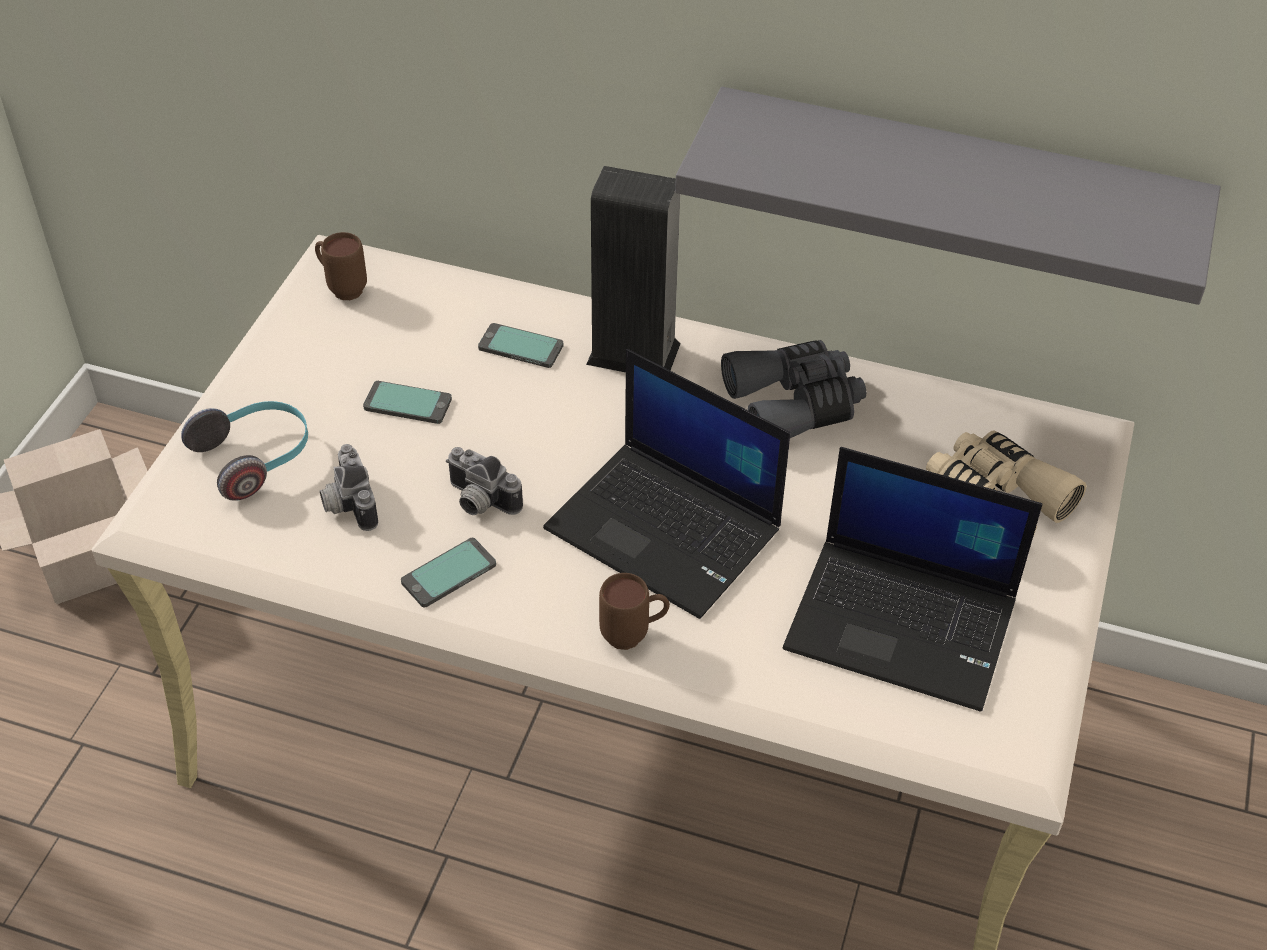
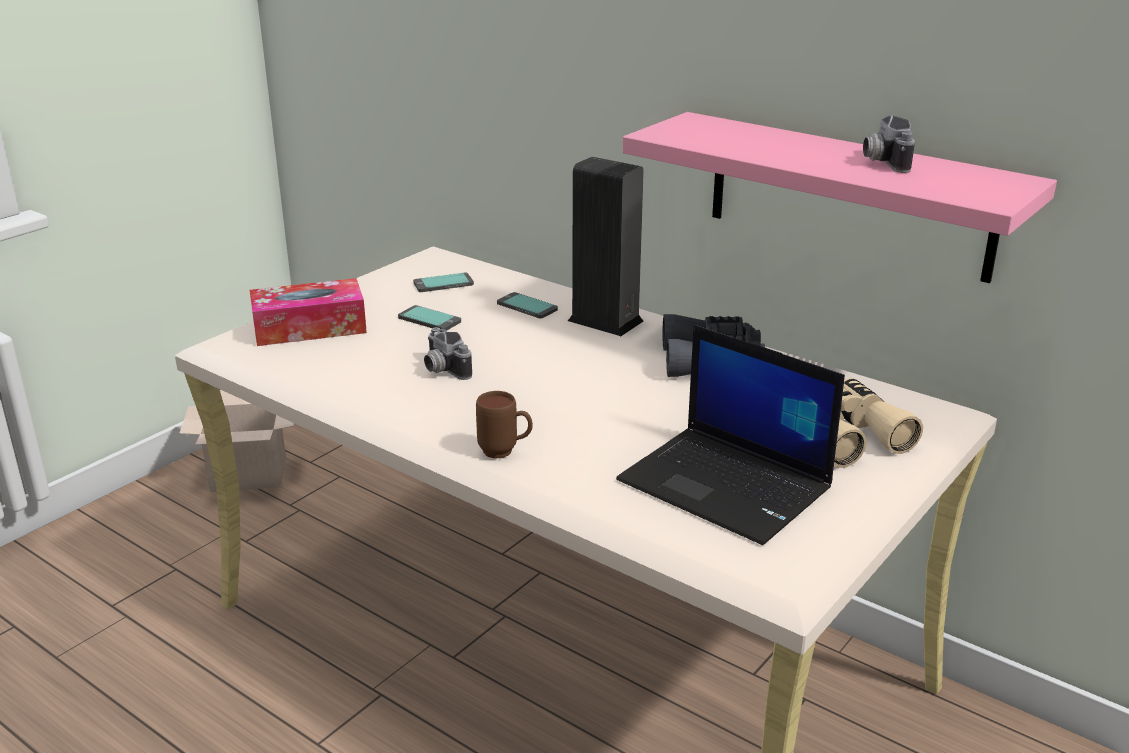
camera: 20 degrees right, 20 degrees down
(256, 458) = (309, 328): headphones -> tissue box
(342, 288) = (427, 266): brown mug -> none
(347, 503) = (351, 356): camera -> camera (882, 162)
(449, 574) = (394, 399): phone -> phone (443, 284)
(667, 529) = (569, 405): laptop -> none
(952, 190) = (848, 195): grey shelf -> pink shelf

